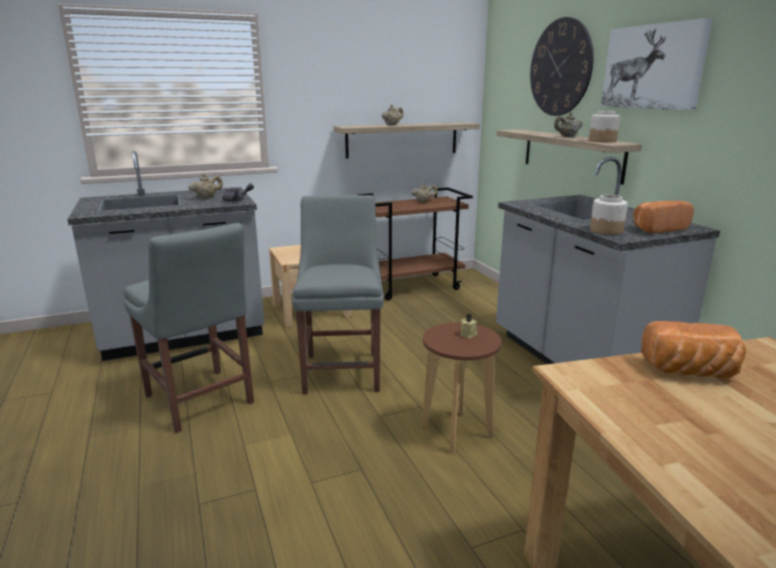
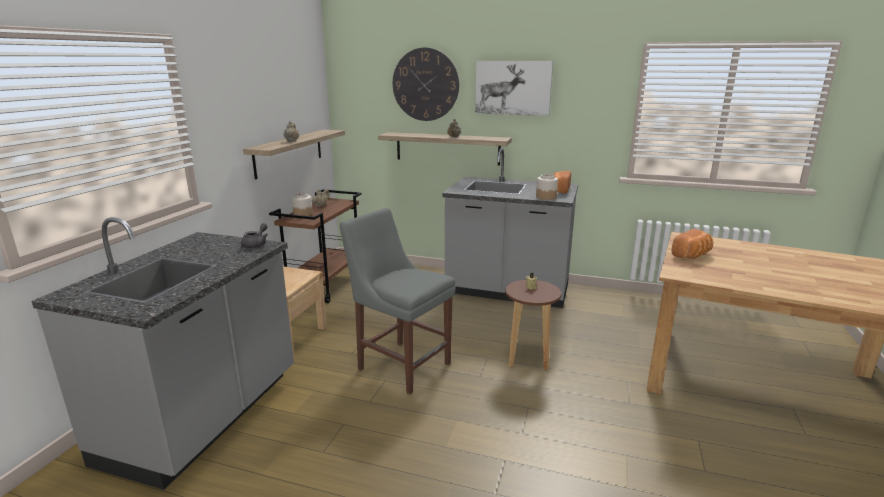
camera: 50 degrees left, 0 degrees up
(201, 401) = (350, 447): grey chair -> none
(207, 197) = (210, 251): beige teapot -> none
(602, 141) = (486, 138): jar -> jar (303, 214)

